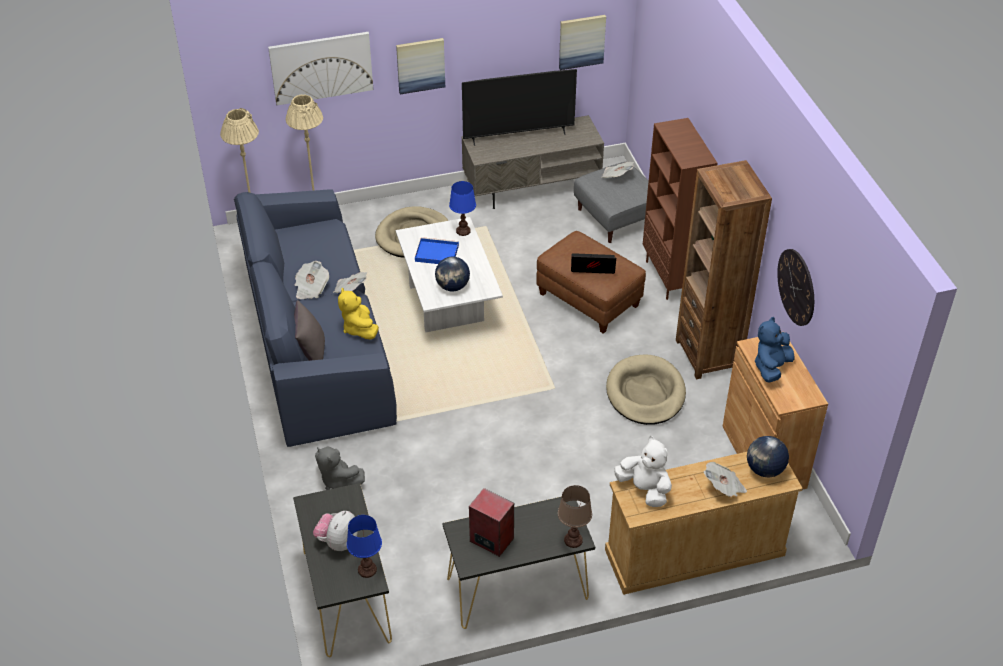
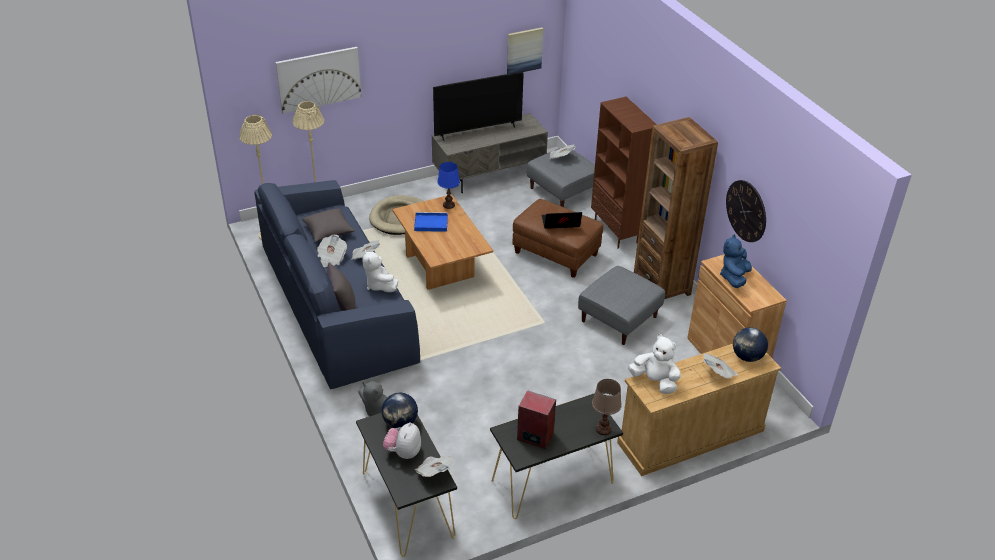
camera: 10 degrees left, 5 degrees down
(315, 254) = (329, 232): none -> grey pillow
(359, 328) = (379, 285): yellow plush toy -> white plush toy
(367, 570) = (434, 472): blue table lamp -> newspaper
(420, 65) = (398, 74): picture -> none
(449, 303) = (442, 266): white coffee table -> brown coffee table
(453, 286) = (450, 247): globe -> globe (400, 423)
(645, 393) = (619, 319): beige dog bed -> grey ottoman

